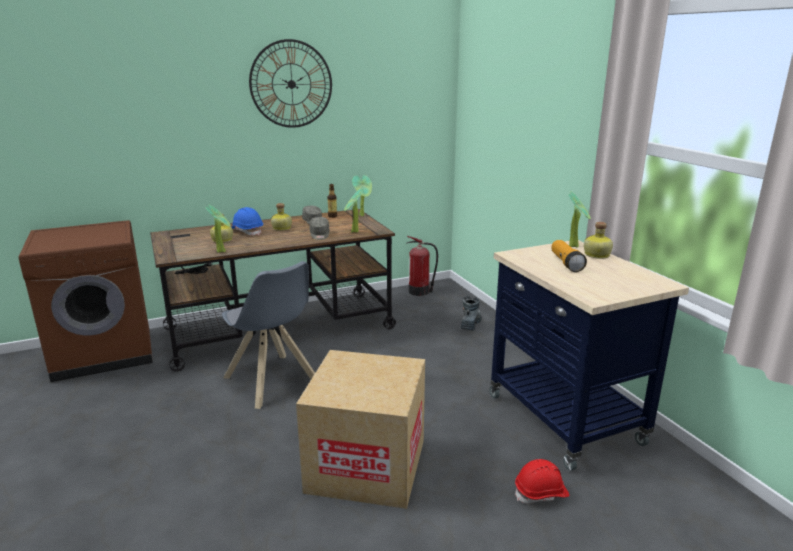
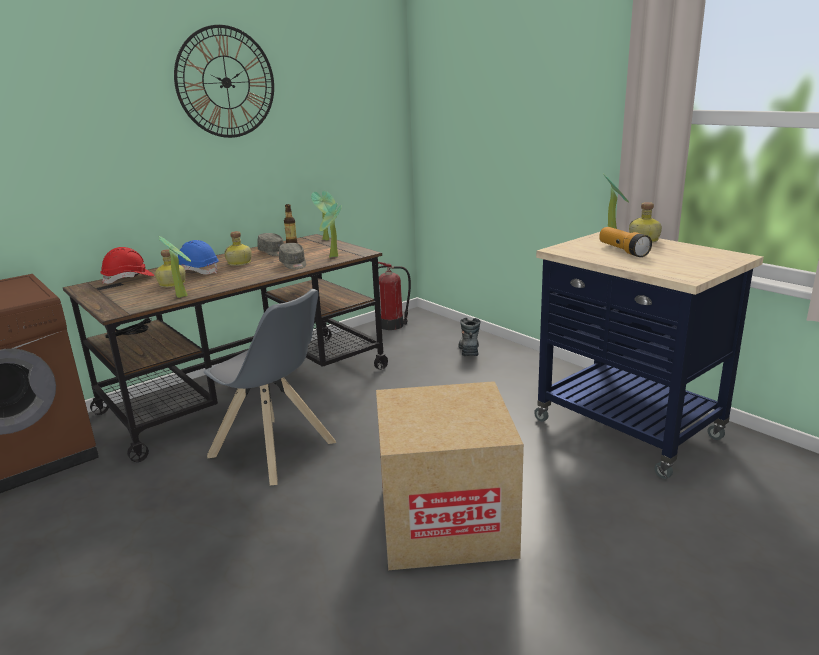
camera: 15 degrees left, 0 degrees up
(541, 493) = (651, 508): red hard hat -> red hard hat (128, 279)

